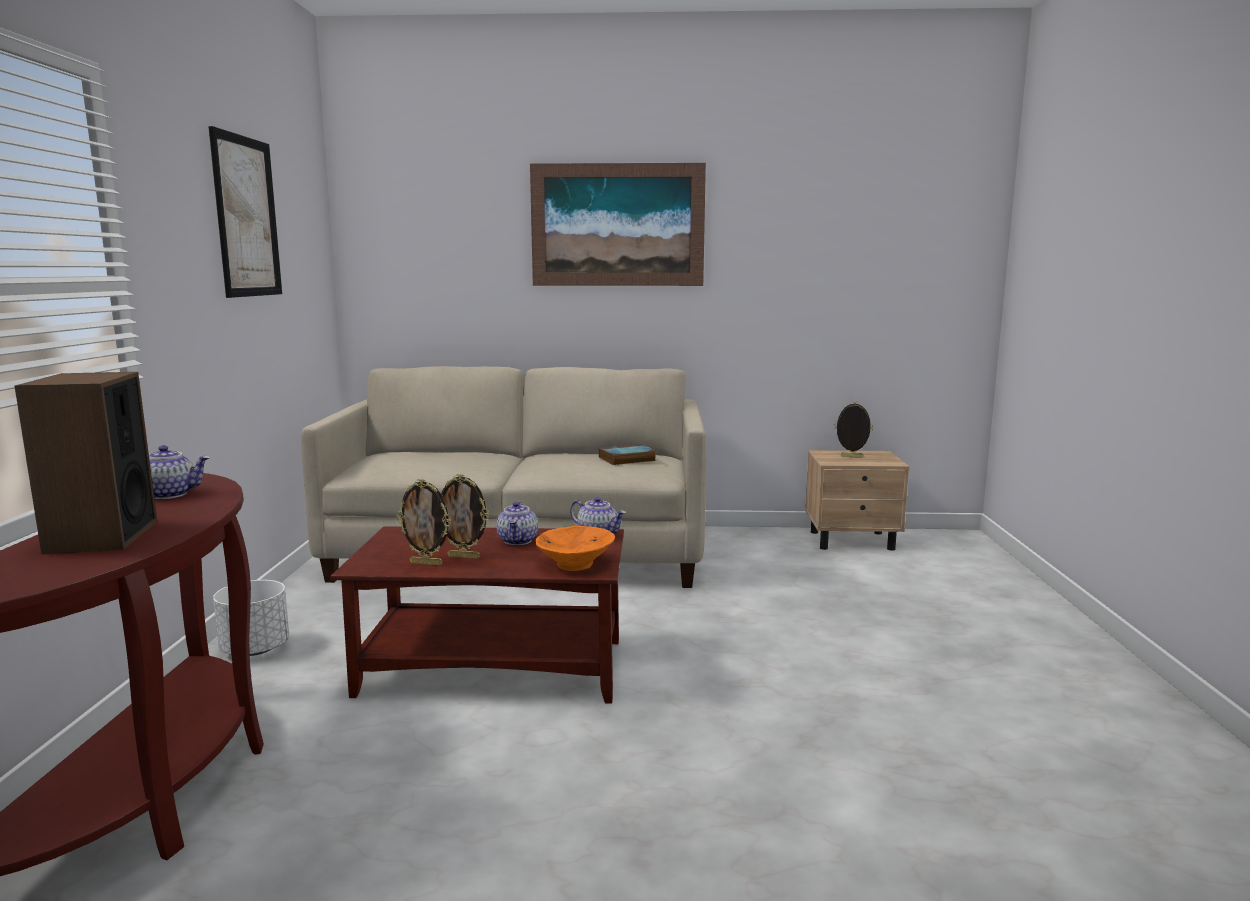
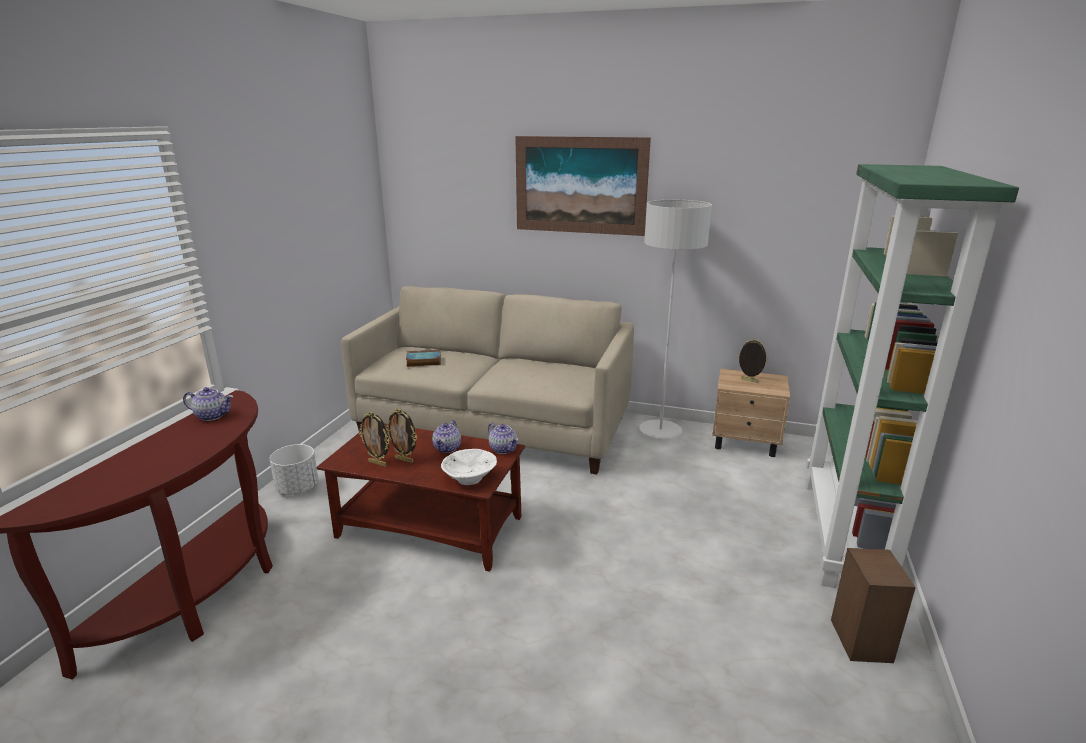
camera: 15 degrees right, 10 degrees up
(101, 537) = (152, 458): speaker -> speaker (860, 640)
(246, 217) = (300, 195): picture -> none
(575, 564) = (470, 478): orange bowl -> white bowl
(626, 459) = (562, 374): book -> book (423, 361)
(743, 540) = (660, 431): none -> grey floor lamp
(1025, 609) = (845, 534): none -> green bookcase

